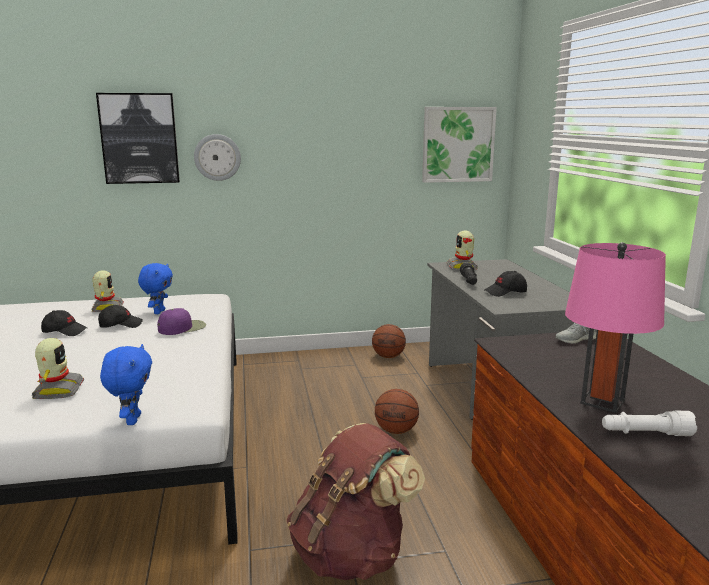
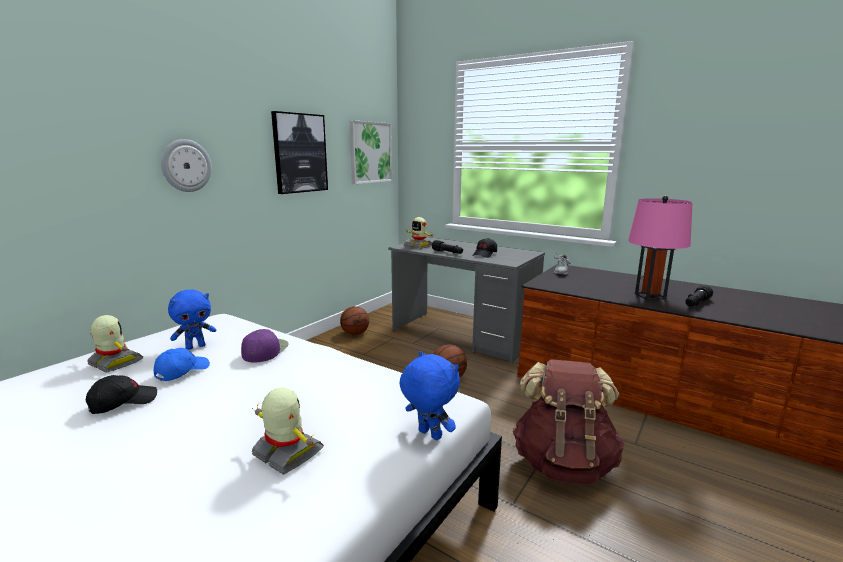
camera: 45 degrees left, 0 degrees up
(120, 325) = (182, 371): black cap -> blue cap
(139, 138) = (88, 142): picture -> picture (300, 153)
(158, 312) = (196, 346): blue plush toy -> blue plush toy turned 90 degrees clockwise
(645, 434) = (696, 303): white flashlight -> black flashlight

